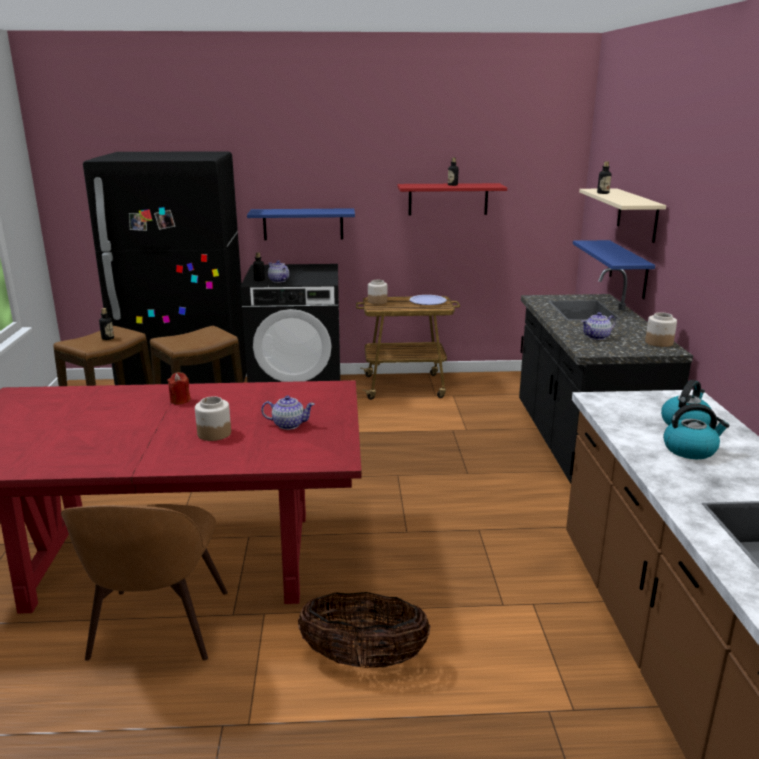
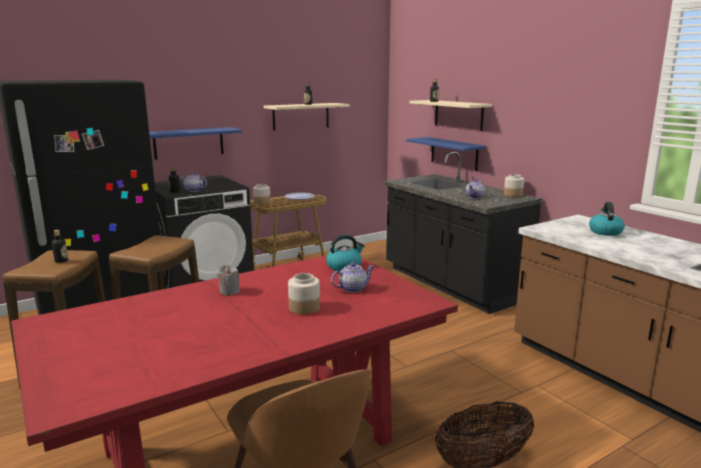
camera: 30 degrees left, 5 degrees down
(180, 400) = (229, 292): red candle -> grey candle
(448, 199) = (301, 116): red shelf -> beige shelf
(690, 450) = (633, 244): kettle -> kettle (344, 266)

